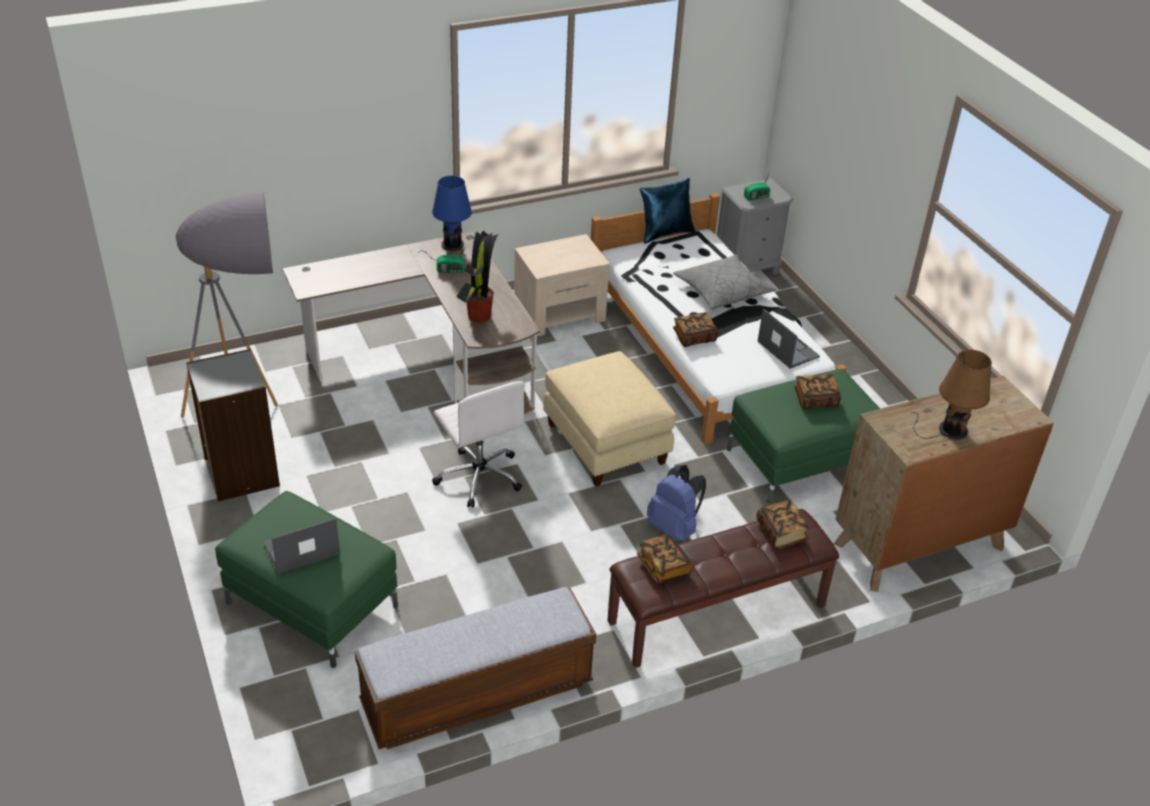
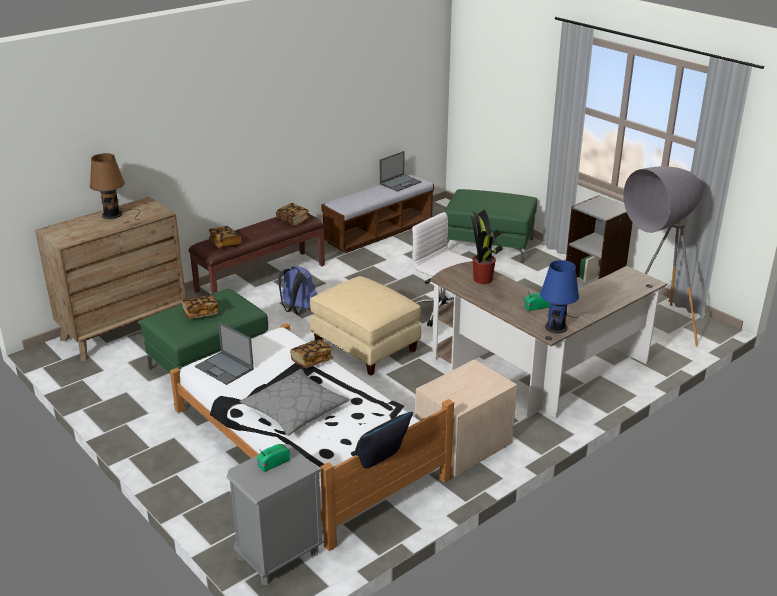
camera: 165 degrees right, 10 degrees down
(300, 549) = (490, 198): laptop -> laptop (400, 183)

